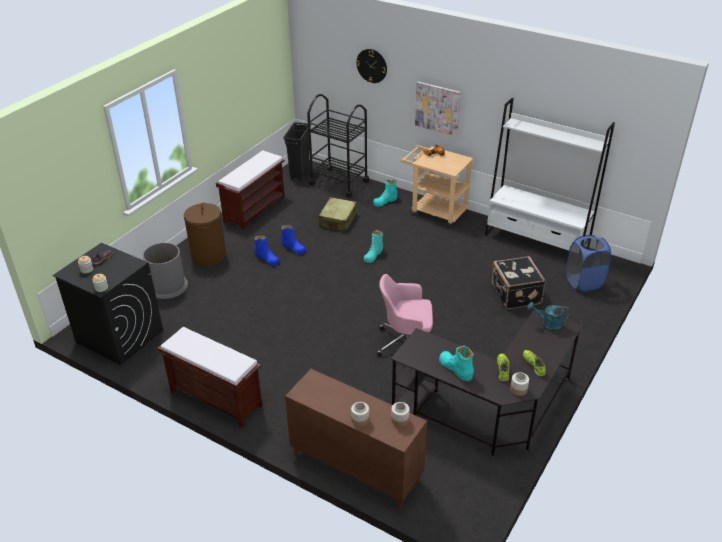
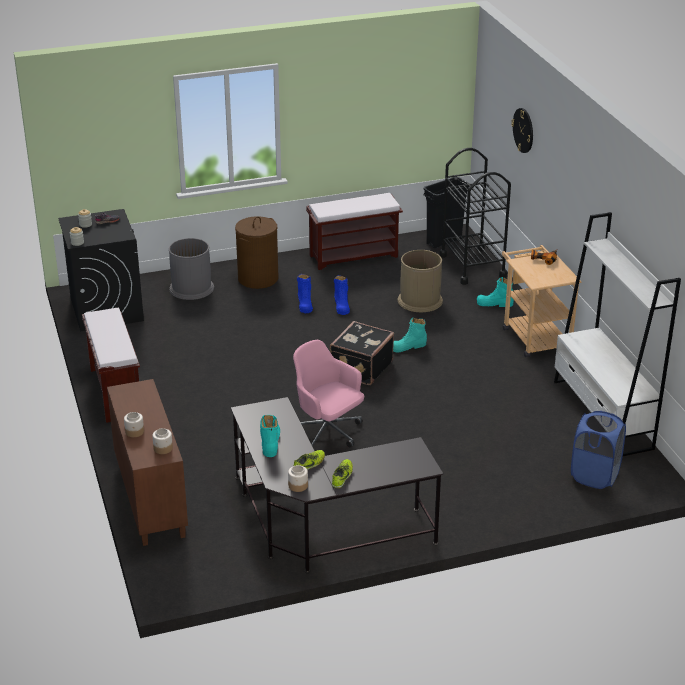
camera: 40 degrees right, 5 degrees down
(338, 220) = (420, 300): beige suitcase -> brown trash can
(437, 108) = (562, 204): picture -> none
(515, 294) = (499, 449): black suitcase -> black suitcase (360, 368)
(548, 325) = (409, 455): turquoise watering can -> none

